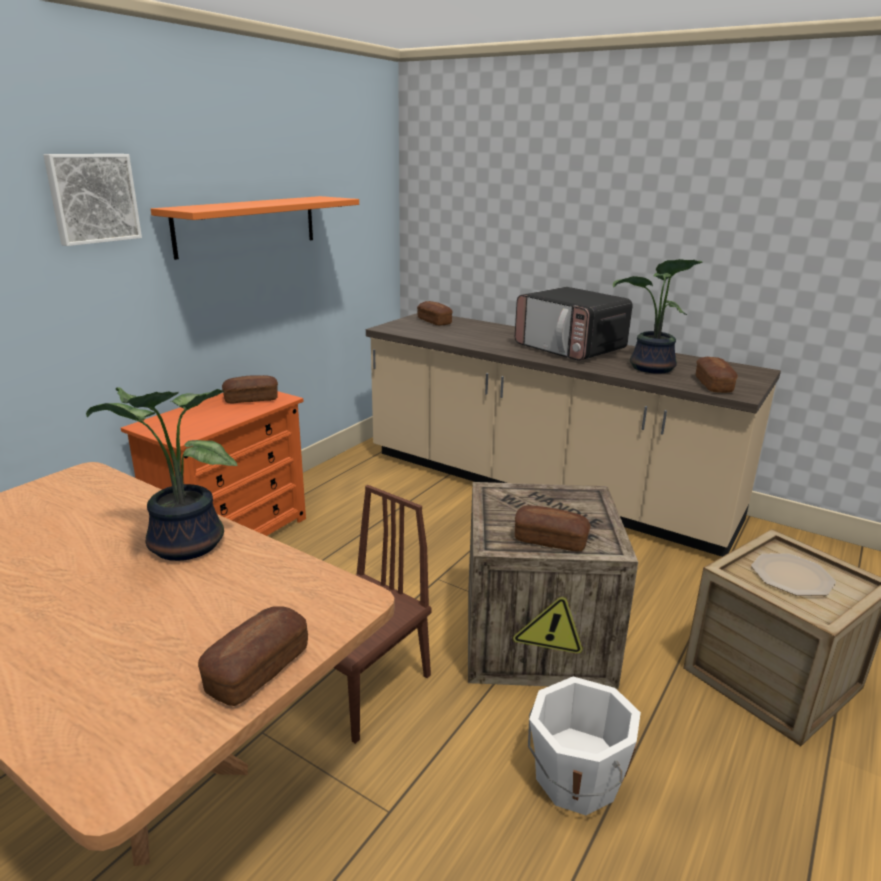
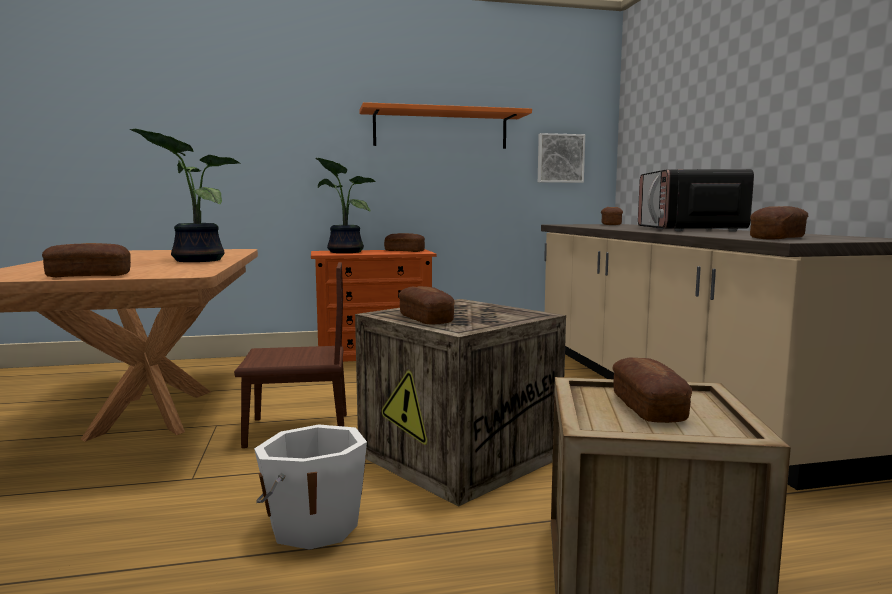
camera: 45 degrees right, 15 degrees down
(92, 198) = (319, 99): picture -> picture (560, 158)
(651, 368) = (736, 234): potted plant -> potted plant (343, 252)
(792, 576) = (648, 408): plate -> bread

